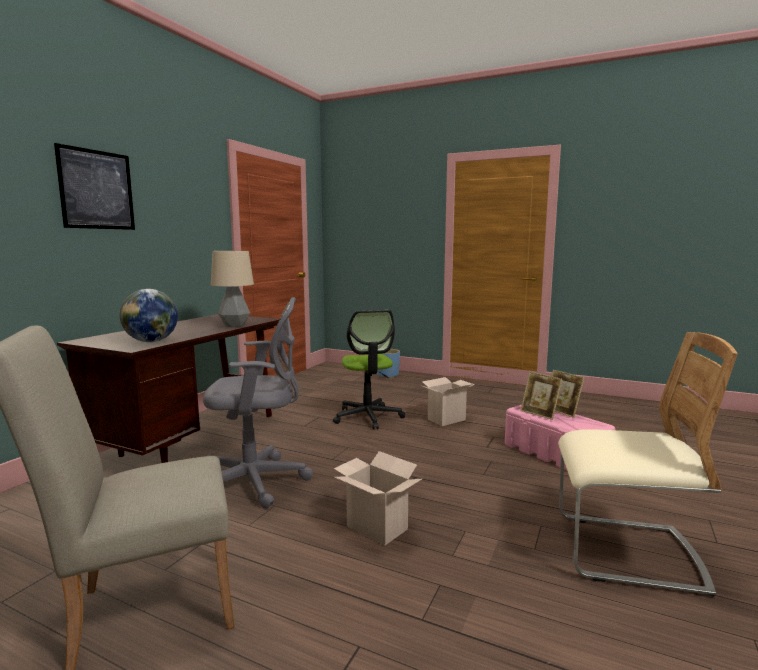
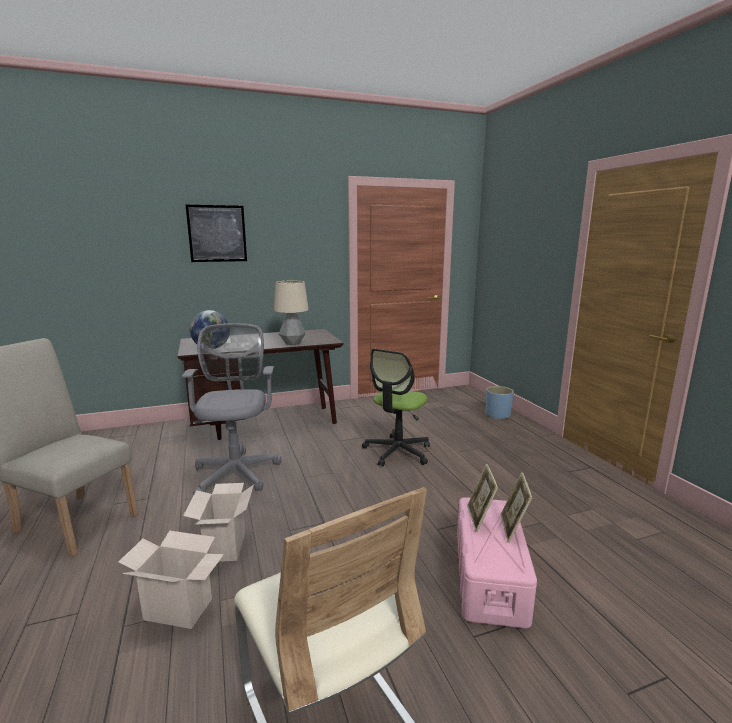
camera: 45 degrees right, 5 degrees up
(256, 481) = (237, 472): grey office chair -> grey office chair turned 135 degrees counterclockwise
(446, 419) = (459, 483): cardboard box -> cardboard box (181, 608)

